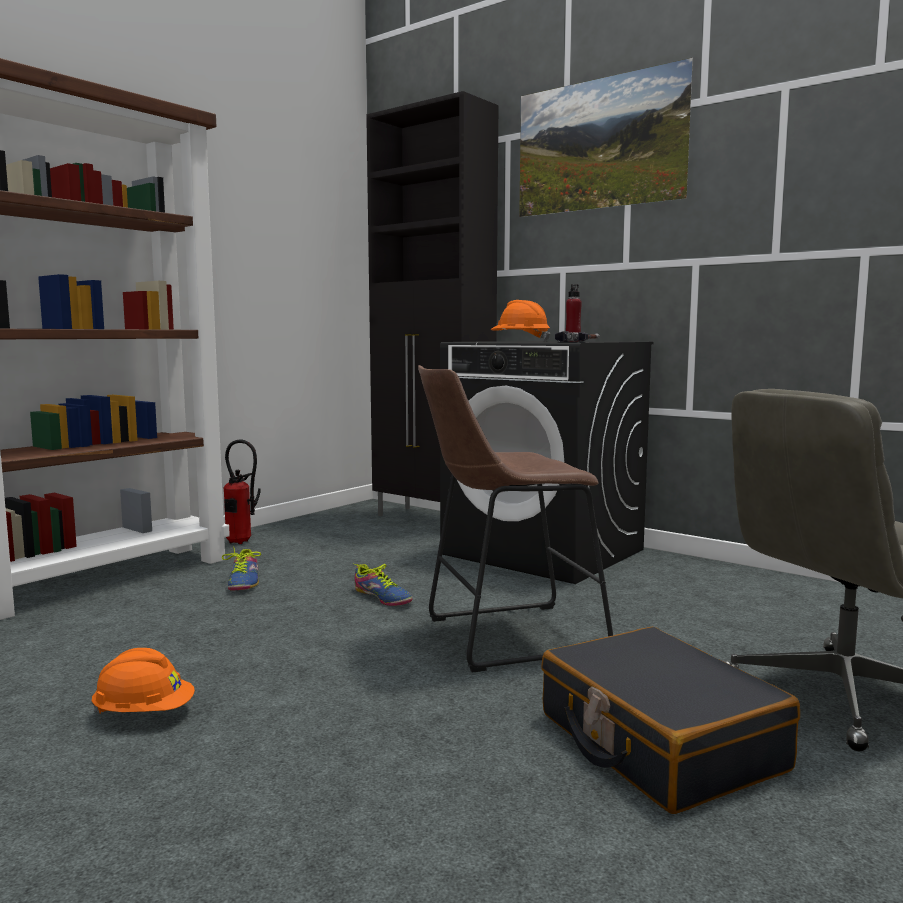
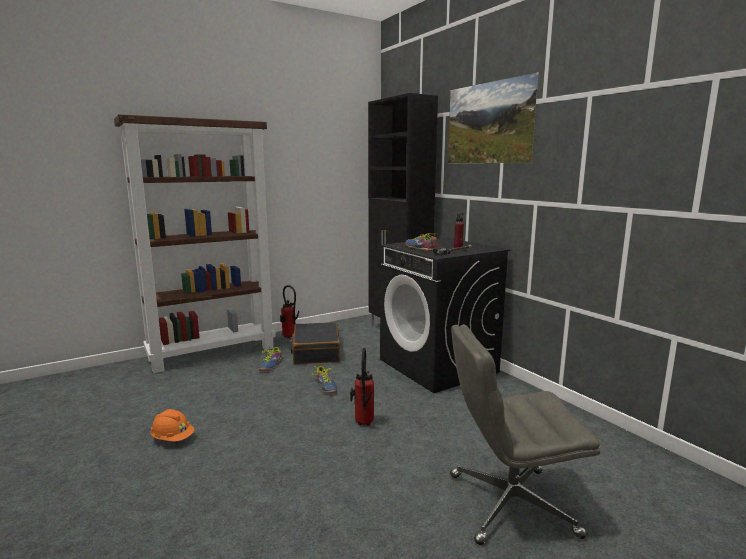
camera: 20 degrees right, 5 degrees up
(504, 636) = (363, 424): brown stool -> fire extinguisher
(520, 341) = (420, 248): orange hard hat -> shoe
(658, 742) = (377, 510): black suitcase -> black suitcase (316, 352)

